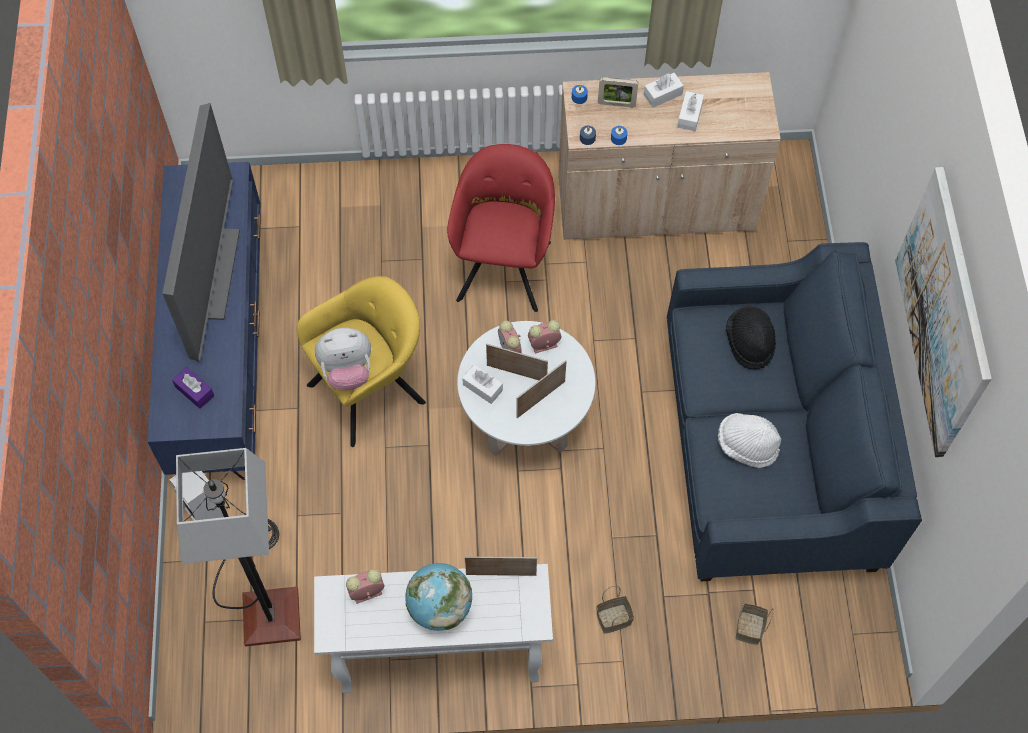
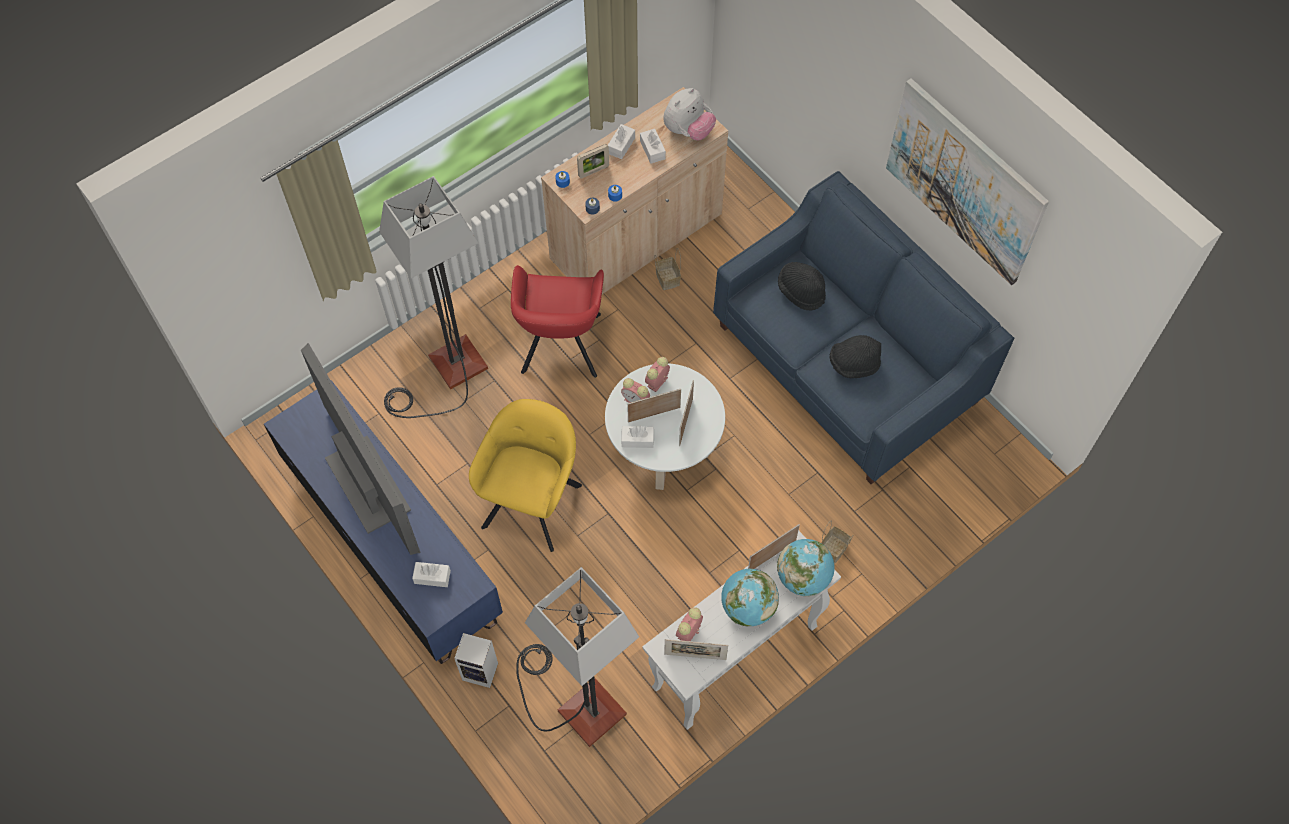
camera: 35 degrees left, 0 degrees up
(194, 391) = (432, 577): purple tissue box -> white tissue box
(347, 371) = (530, 490): plush toy -> plush toy (688, 130)
(354, 619) = (695, 656): none -> picture frame
(384, 227) = (446, 374): none -> floor lamp
(505, 265) = (560, 347): red armchair -> red armchair turned 150 degrees counterclockwise
(515, 615) = (803, 577): none -> globe
(746, 445) = (853, 364): white hat -> black hat
(749, 627) = (925, 494): basket -> basket (667, 278)

